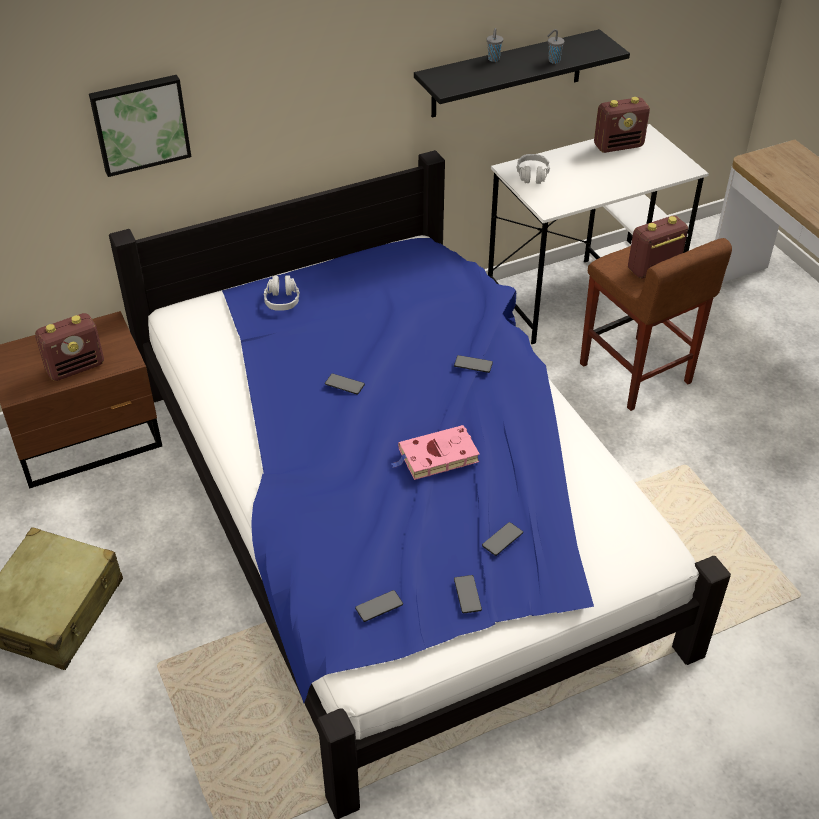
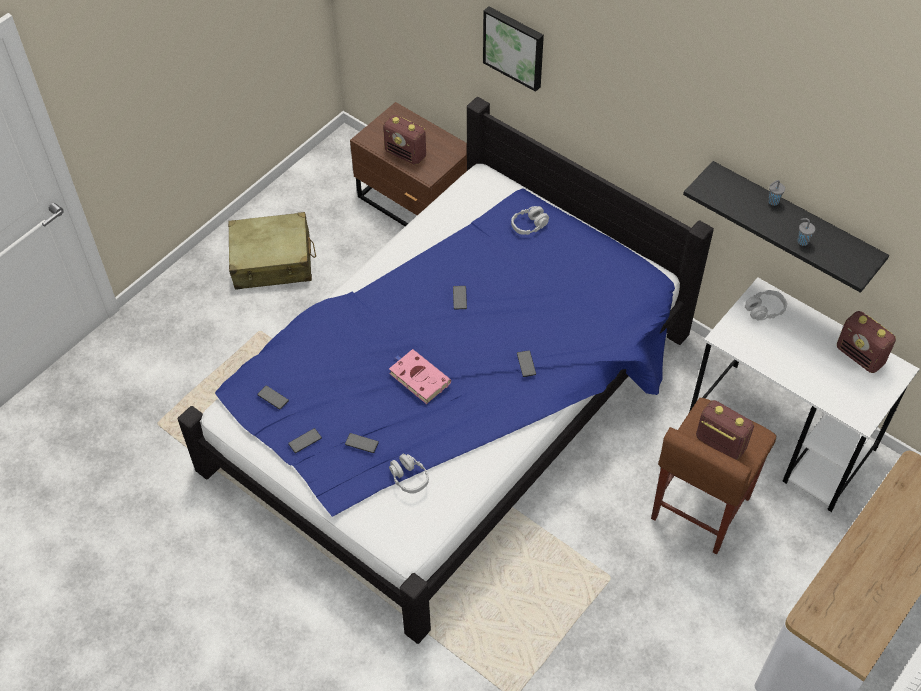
camera: 65 degrees right, 10 degrees up
(573, 513) = (409, 477): none -> grey headphones

